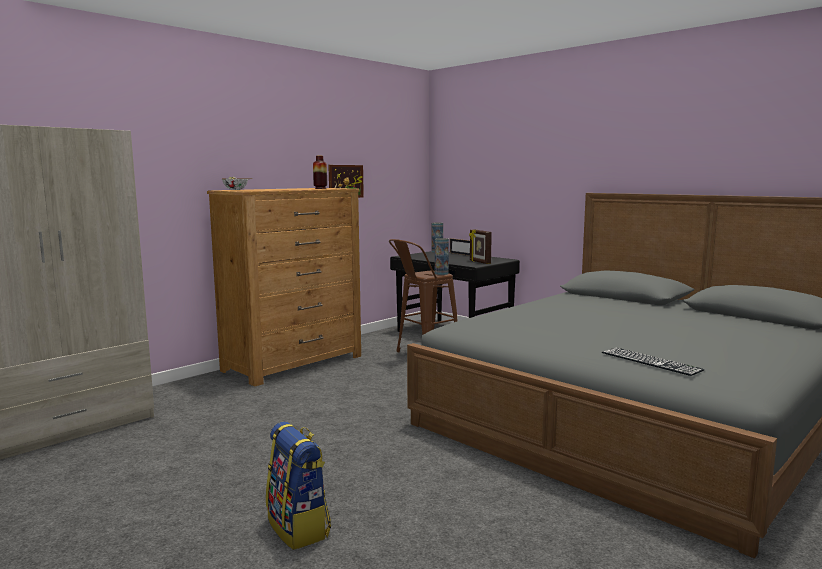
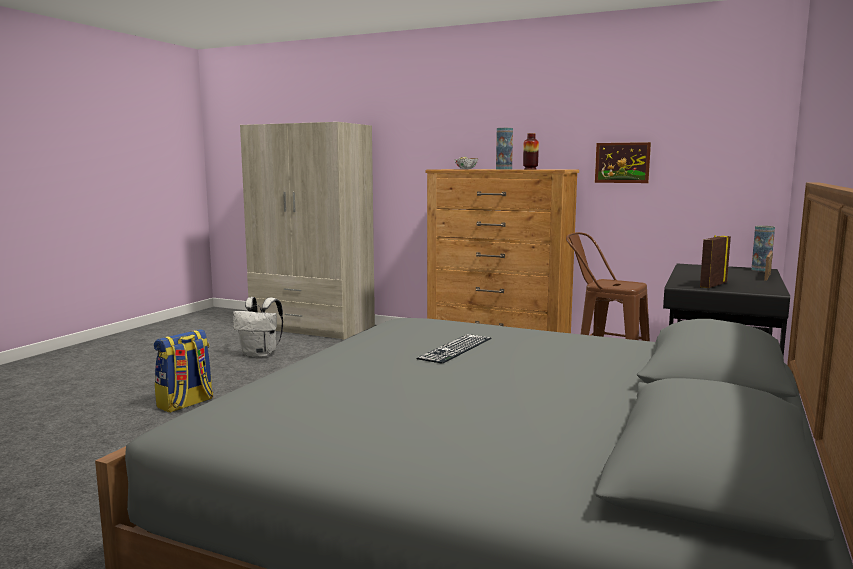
camera: 70 degrees right, 0 degrees up
(139, 469) = (260, 354): none -> white backpack
(441, 273) = (627, 286): vase -> vase (504, 169)
(650, 361) = (285, 380): keyboard -> keyboard (456, 348)

